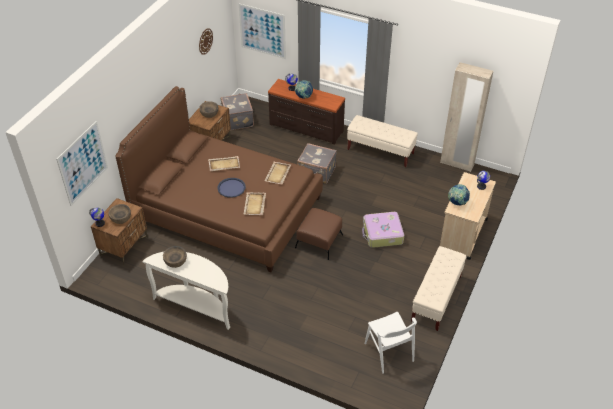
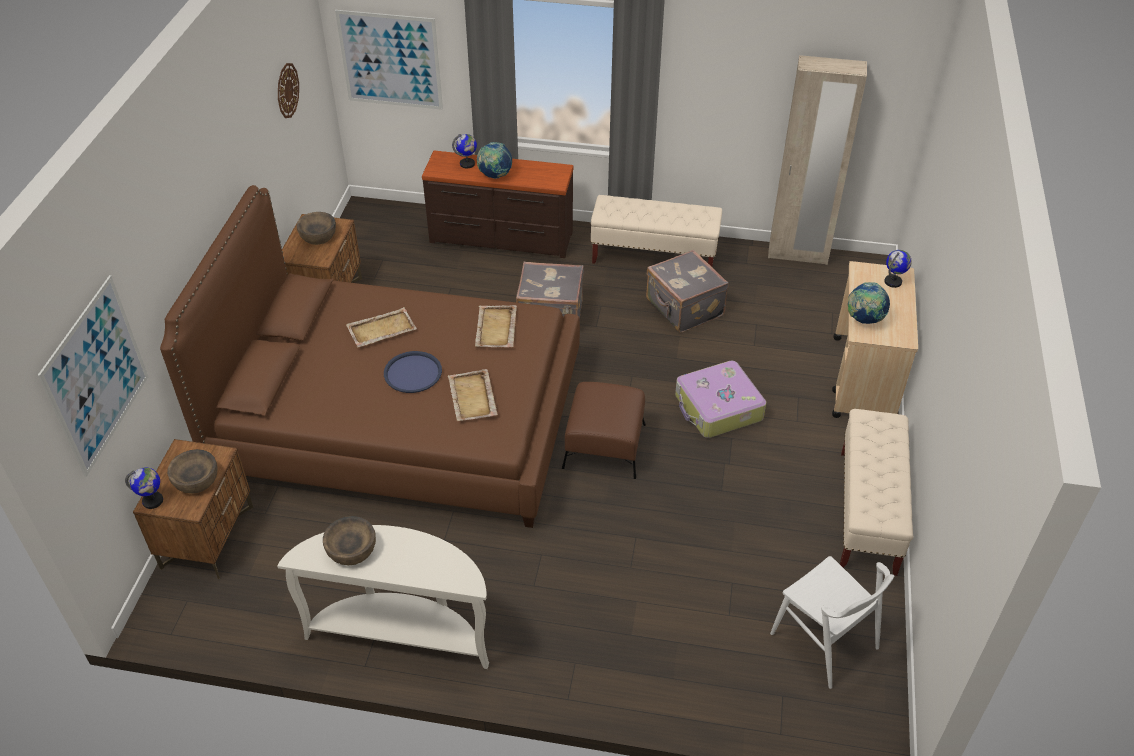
camera: 15 degrees left, 0 degrees up
(237, 120) = (364, 245): grey suitcase -> grey suitcase (683, 308)

